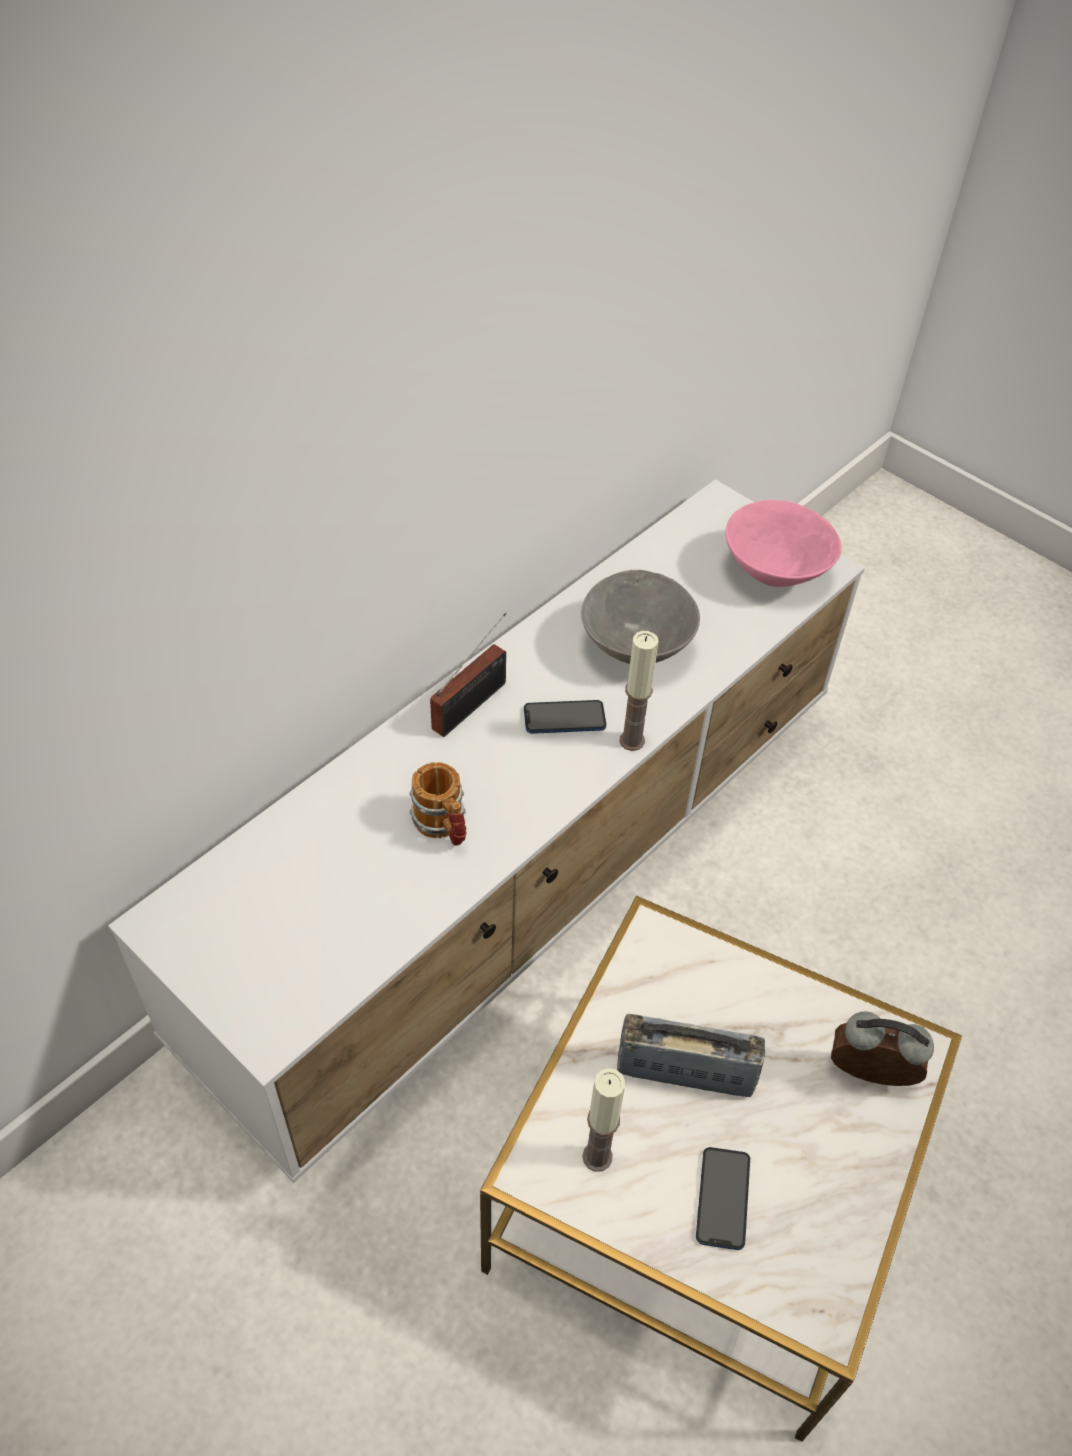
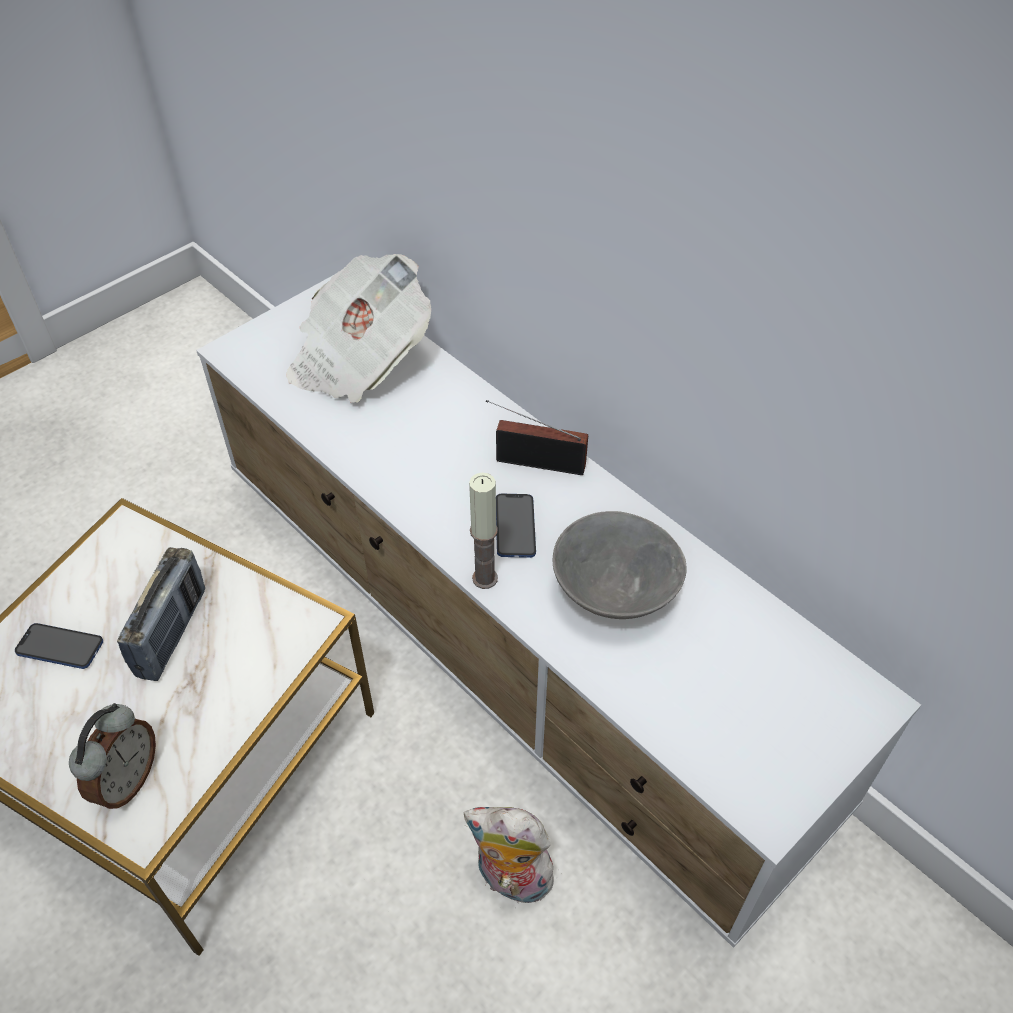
camera: 95 degrees right, 0 degrees up
(298, 880) = (359, 358): none -> newspaper
(443, 826) = (398, 440): mug -> none
(474, 703) = (535, 461): radio -> radio turned 150 degrees clockwise
(597, 1157) = (122, 567): candle -> none
(775, 573) = (749, 749): pink bowl -> none
(776, 869) = (511, 880): none -> plush toy

